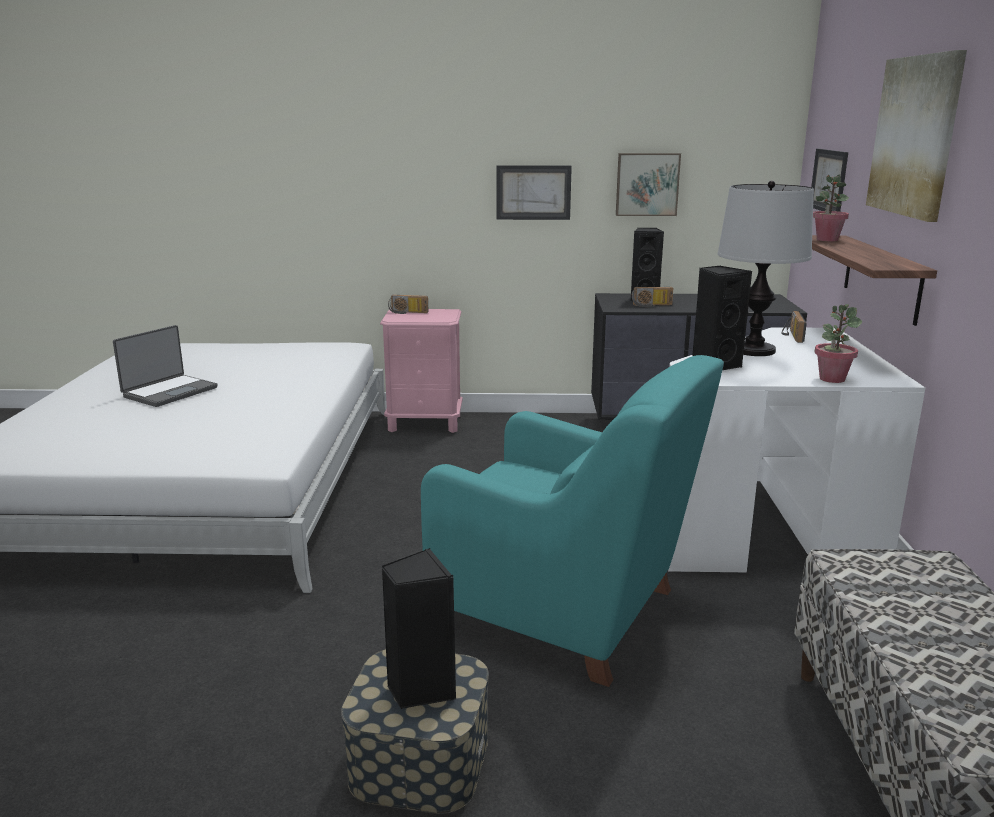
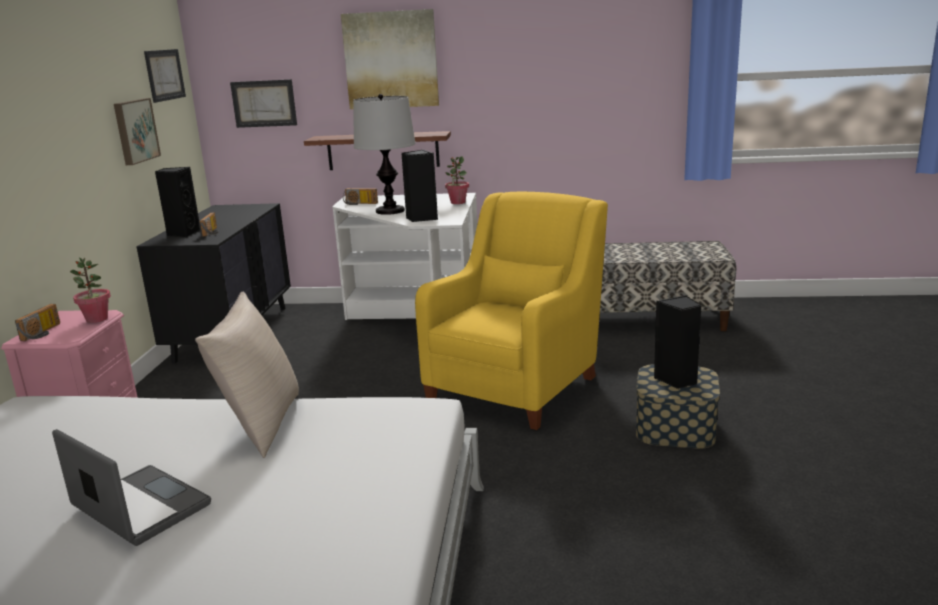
camera: 85 degrees left, 0 degrees up
(274, 409) = (261, 424): none -> beige pillow
(533, 192) = (72, 156): picture -> picture (164, 75)
(565, 612) = (517, 385): turquoise armchair -> yellow armchair
(827, 240) = (332, 137): potted plant -> potted plant (97, 319)

